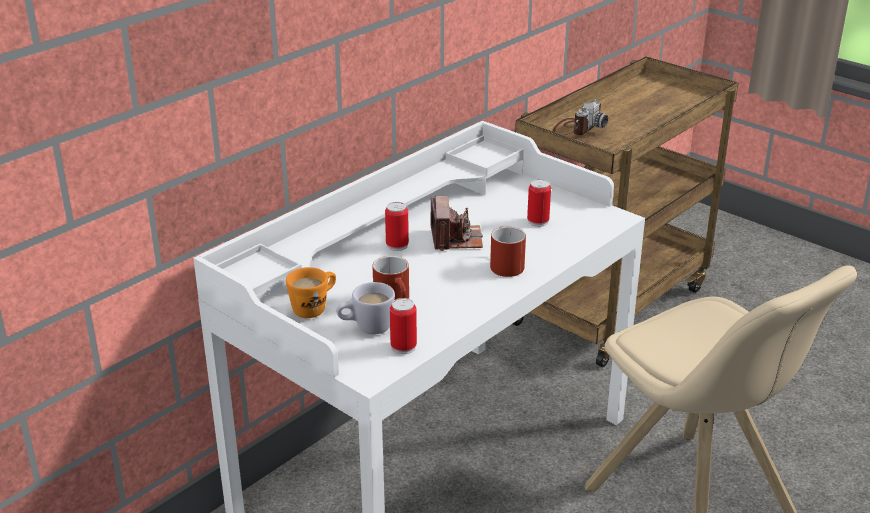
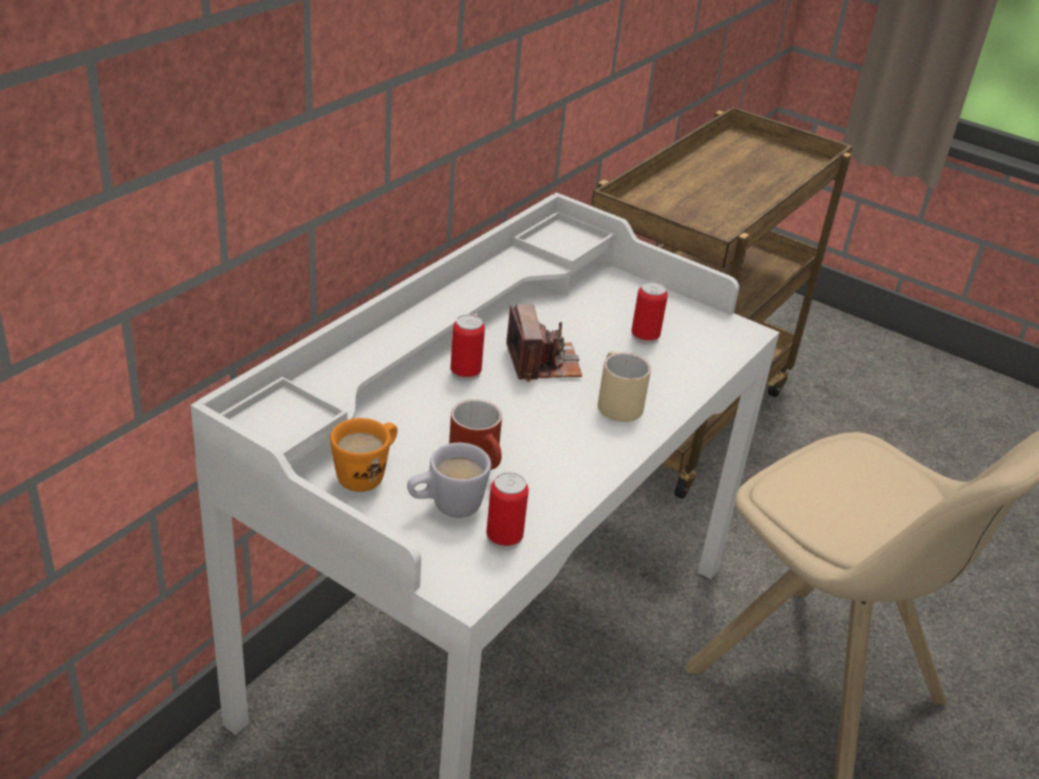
camera: 10 degrees left, 5 degrees up
(504, 264) = (615, 402): red mug -> beige mug
(577, 128) = (666, 201): camera -> none

